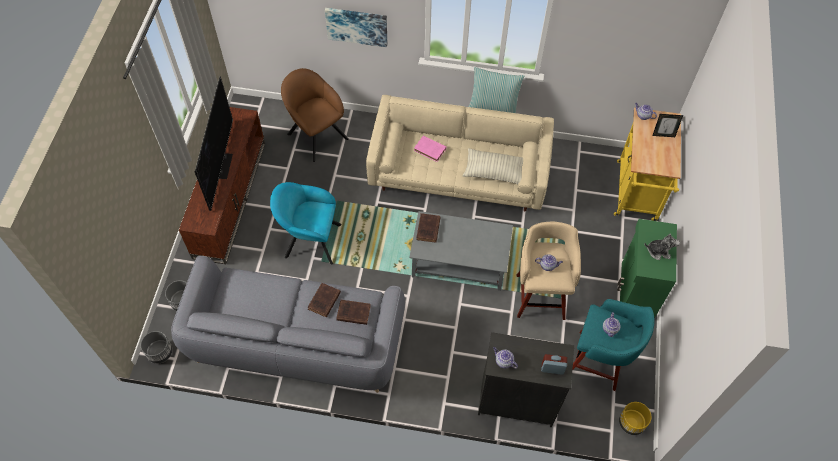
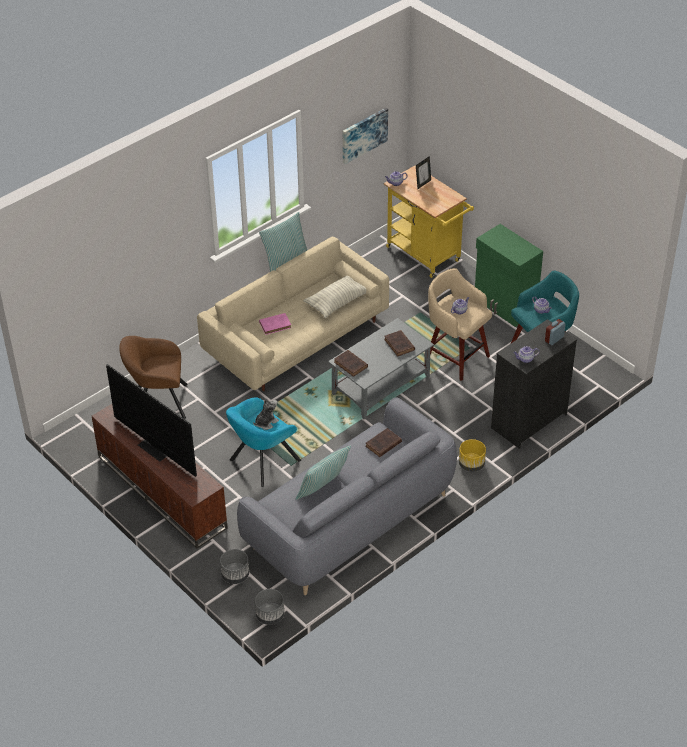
camera: 50 degrees left, 15 degrees down
(269, 305) = (323, 490): none -> pillow
(324, 302) = (355, 456): brown book -> brown book (399, 345)
(357, 26) = (157, 258): picture -> picture (364, 135)
(631, 423) = (603, 372): yellow planter -> yellow planter (471, 465)
(658, 251) = (512, 244): plush toy -> plush toy (266, 422)

